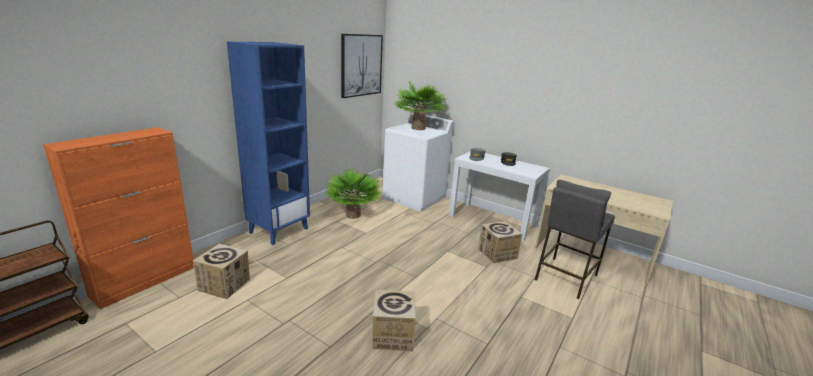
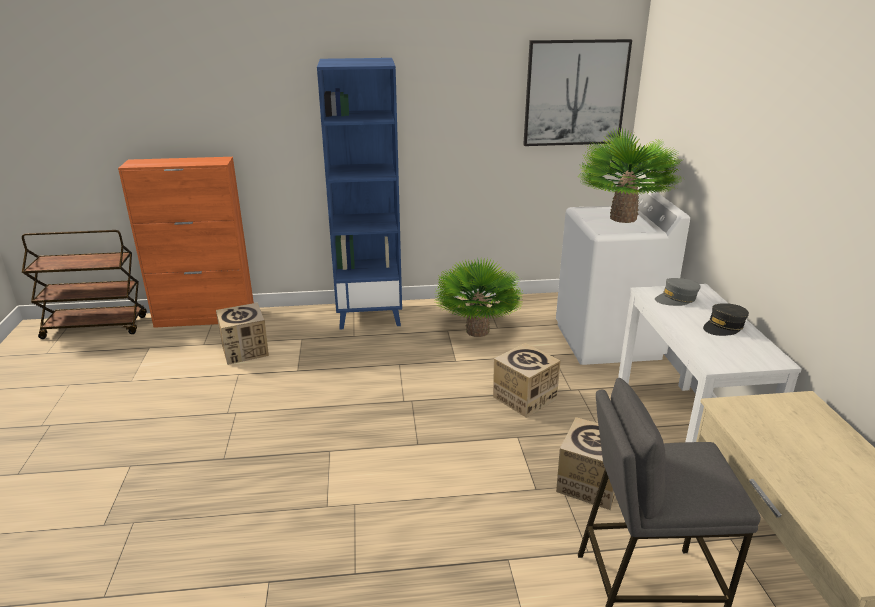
camera: 50 degrees right, 5 degrees up
(392, 335) = (285, 488): cardboard box -> cardboard box (524, 398)

